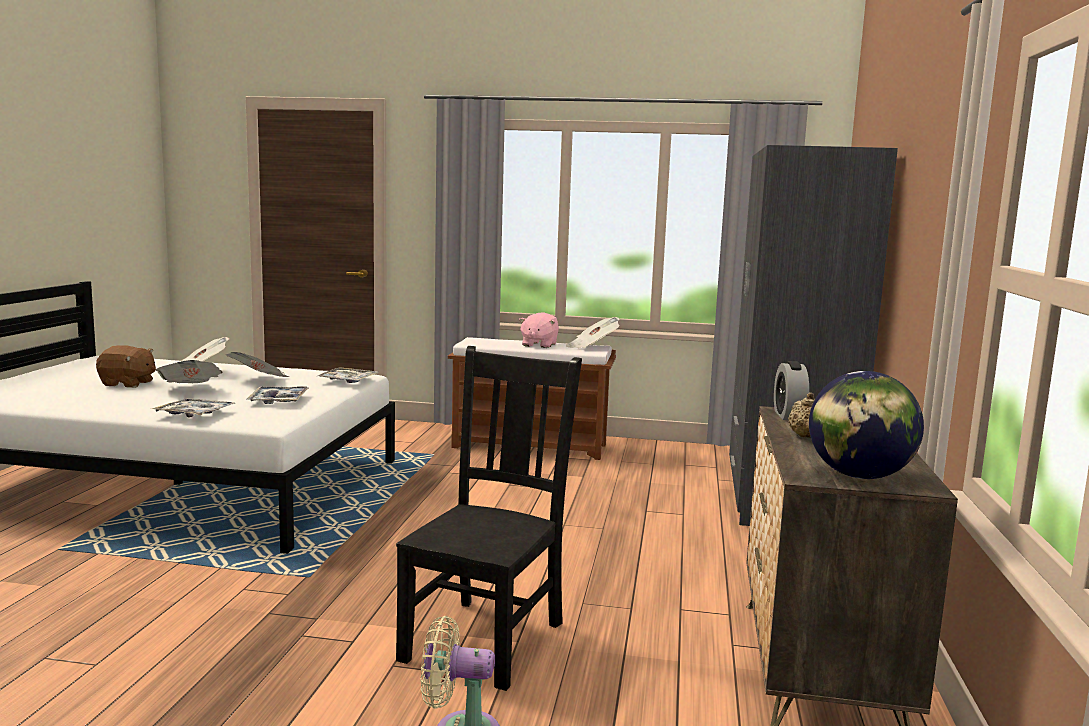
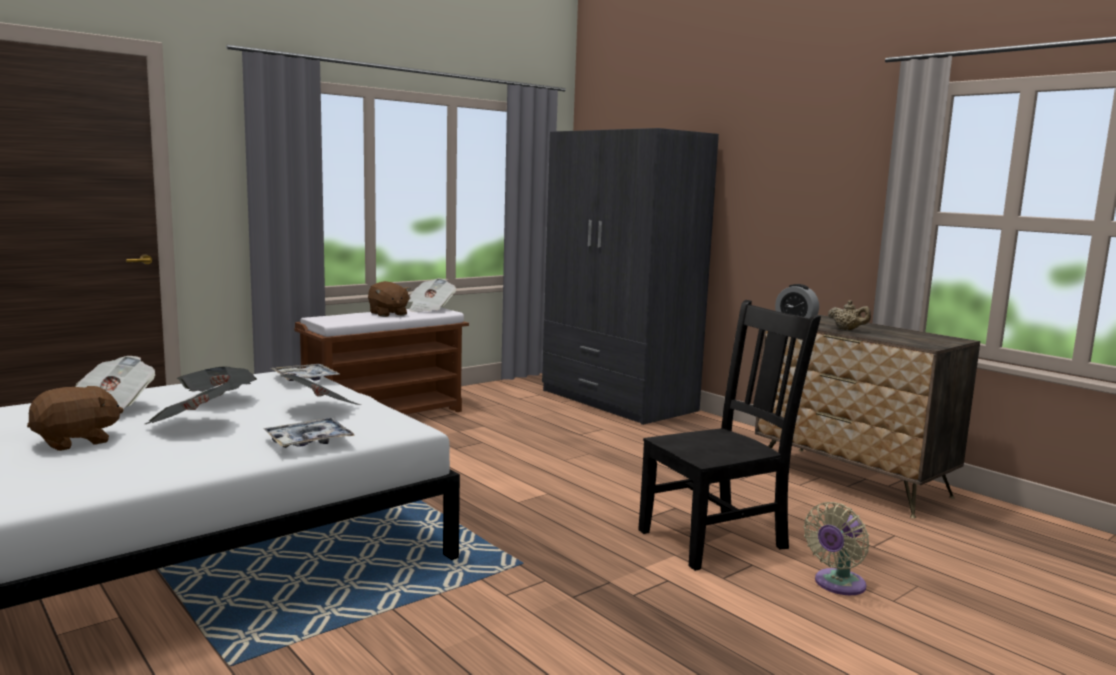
camera: 50 degrees left, 0 degrees up
(278, 400) = (323, 410): tray -> newspaper
(486, 638) = (717, 538): black chair -> black chair turned 90 degrees clockwise
(539, 345) = (388, 314): pink plush toy -> brown plush toy
(859, 476) = (932, 341): globe -> none

